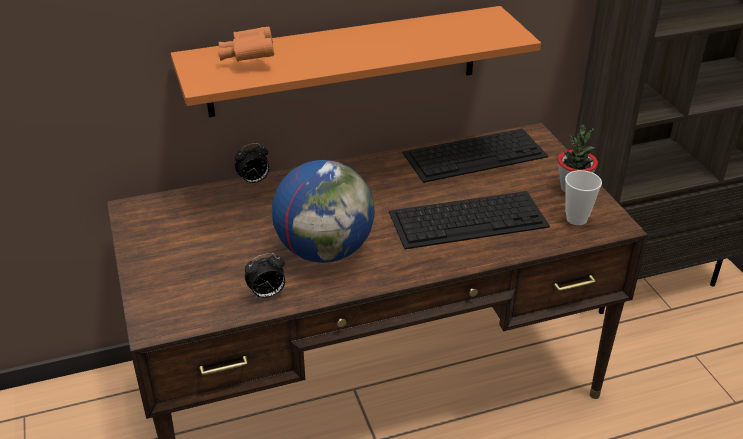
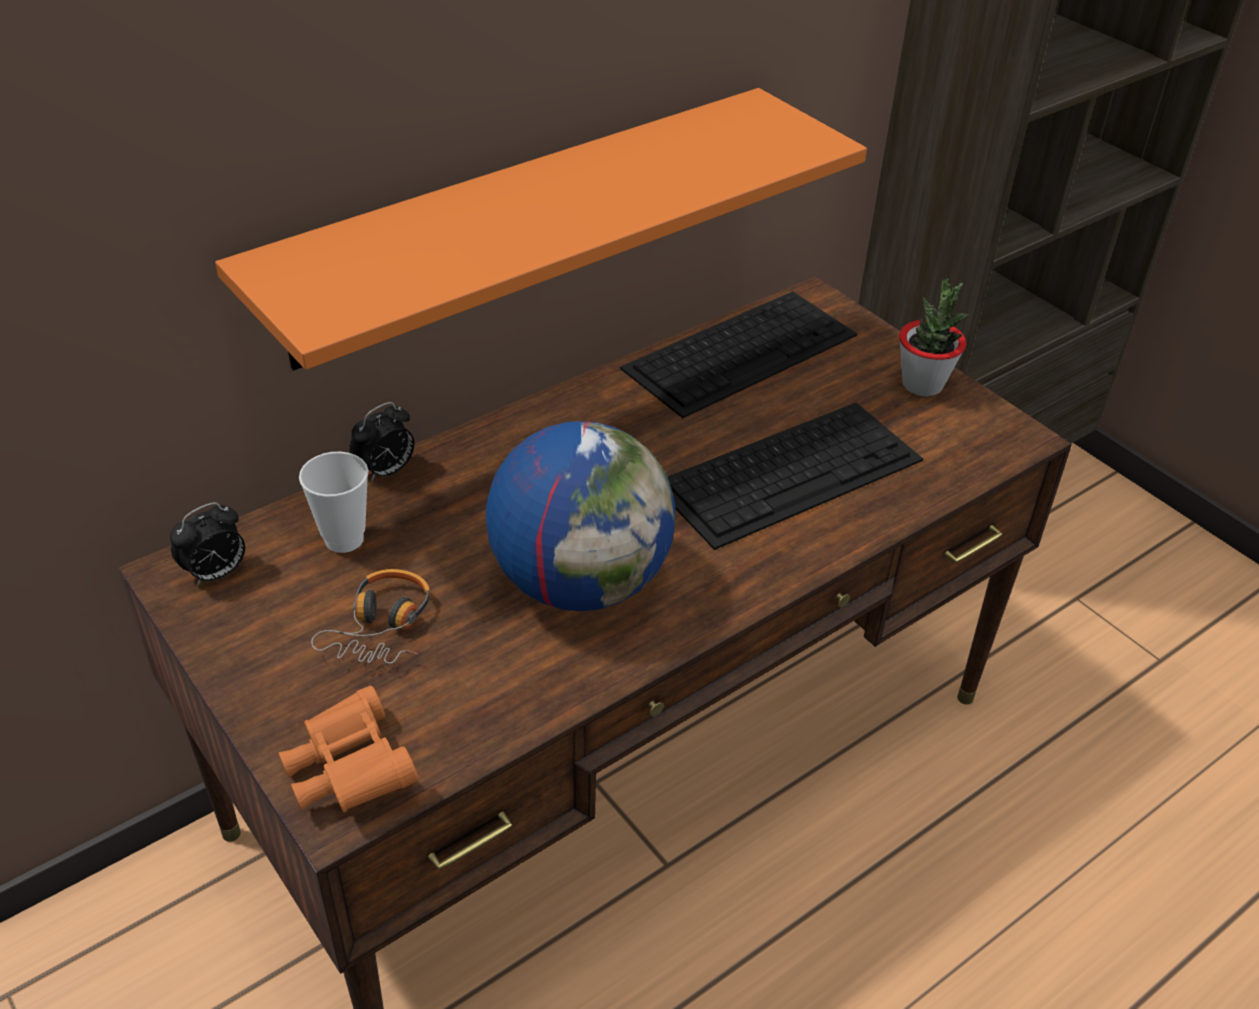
camera: 20 degrees left, 5 degrees up
(215, 251) = (382, 627): none -> headphones
(248, 58) = (379, 252): orange binoculars -> orange binoculars (349, 771)
(267, 294) = (520, 692): alarm clock -> alarm clock (216, 574)
(576, 219) = (955, 437): cup -> cup (344, 539)

